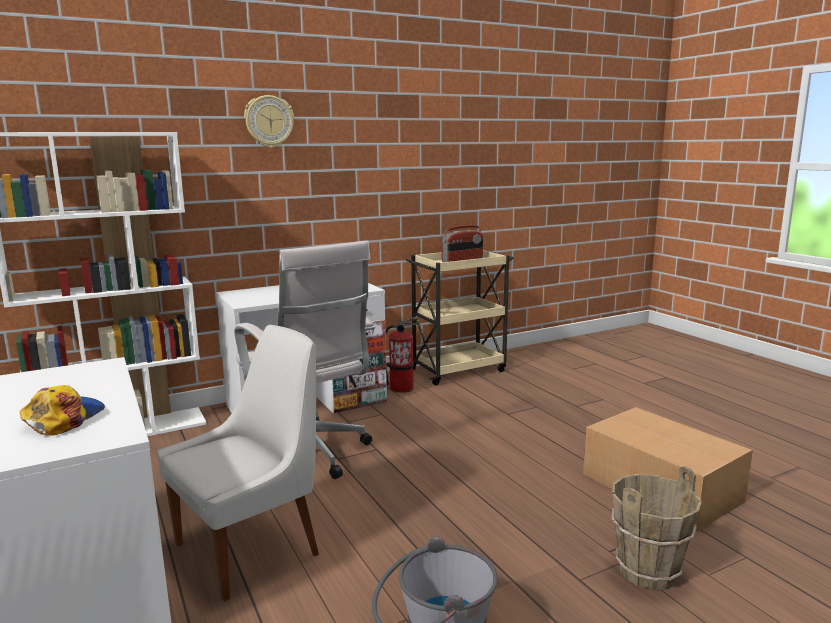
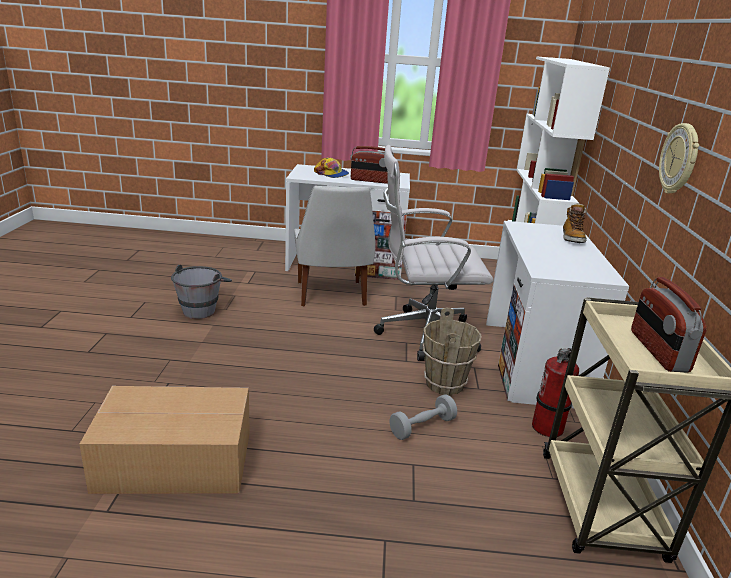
camera: 120 degrees right, 10 degrees up
(95, 383) = (370, 181): none -> radio
(260, 290) = (572, 238): none -> boot
(269, 121) = (656, 62): wall clock -> wall clock (680, 159)
(464, 420) = (422, 427): none -> grey dumbbell
(647, 571) = (135, 384): brown bucket -> brown bucket (445, 384)

